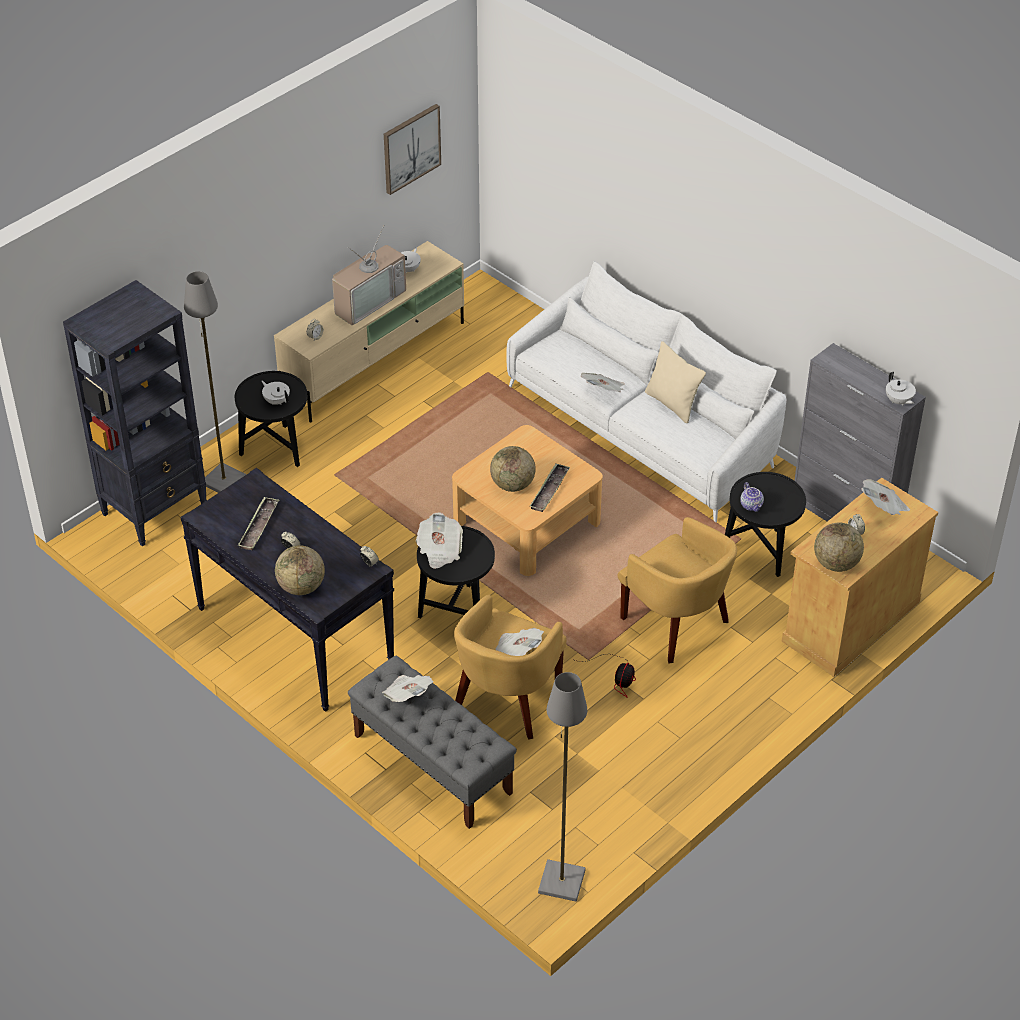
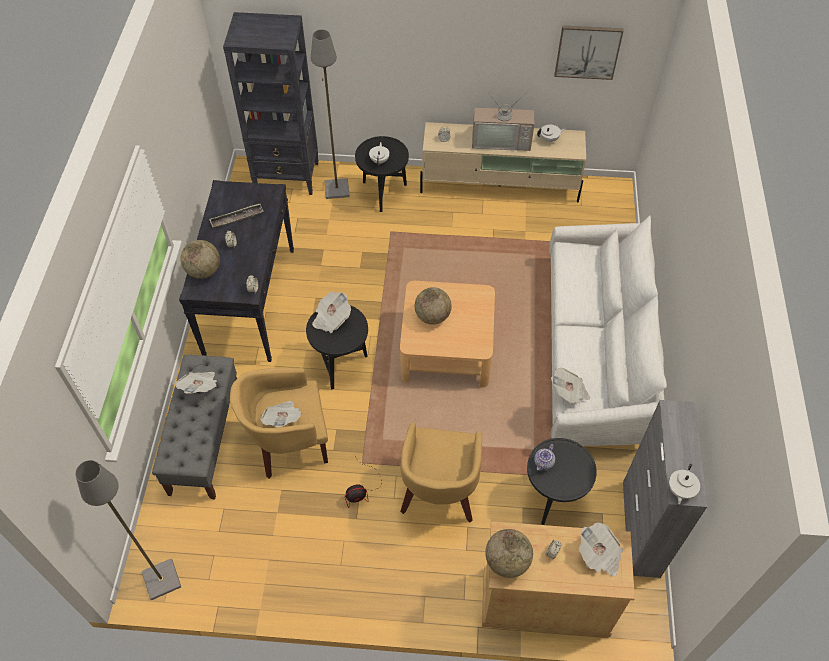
camera: 50 degrees right, 10 degrees up
(549, 490) = (447, 339): tray -> none
(604, 391) = (570, 305): newspaper -> newspaper (569, 392)
(672, 404) = (600, 350): beige pillow -> none

